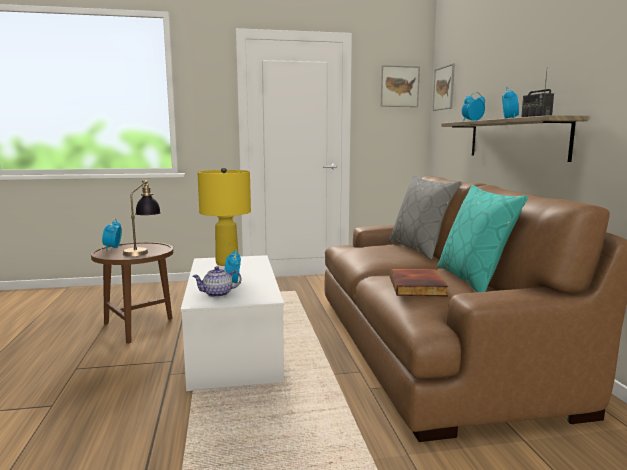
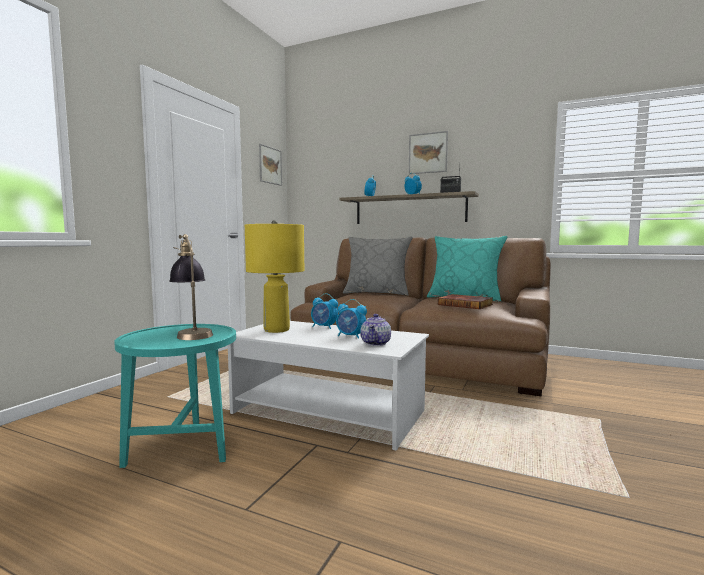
camera: 55 degrees left, 5 degrees down
(113, 248) = (140, 339): alarm clock -> alarm clock (324, 327)
(138, 327) = (183, 446): brown side table -> turquoise side table
(444, 88) = (308, 171): picture -> picture (428, 153)

